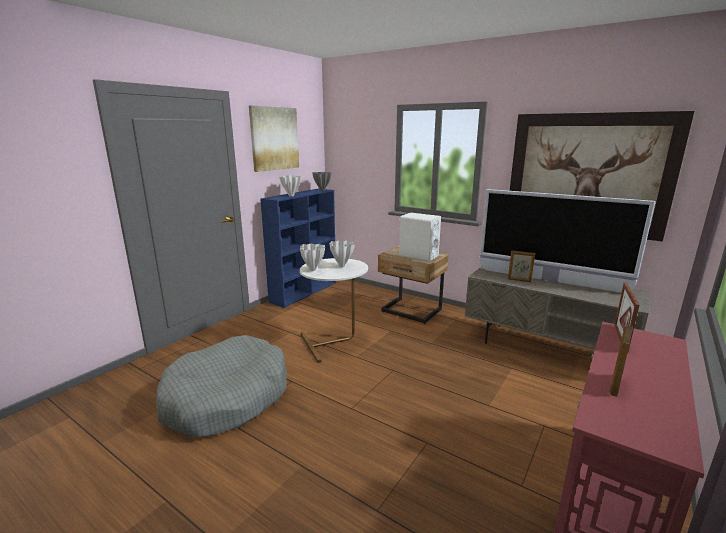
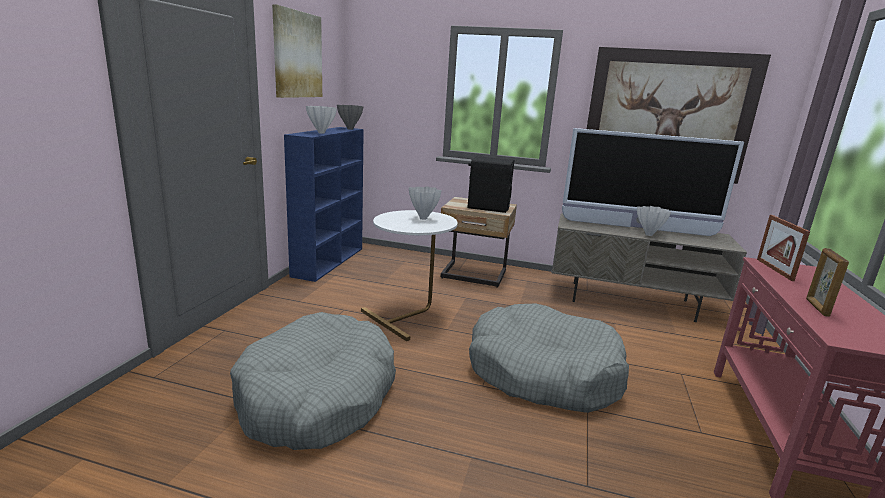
camera: 20 degrees left, 0 degrees up
(313, 270) = (393, 224): white vase -> white vase (649, 235)
(410, 405) = (543, 372): none -> grey dog bed
(418, 256) = (488, 207): white speaker -> black speaker
(519, 280) = (610, 228): picture frame -> none

